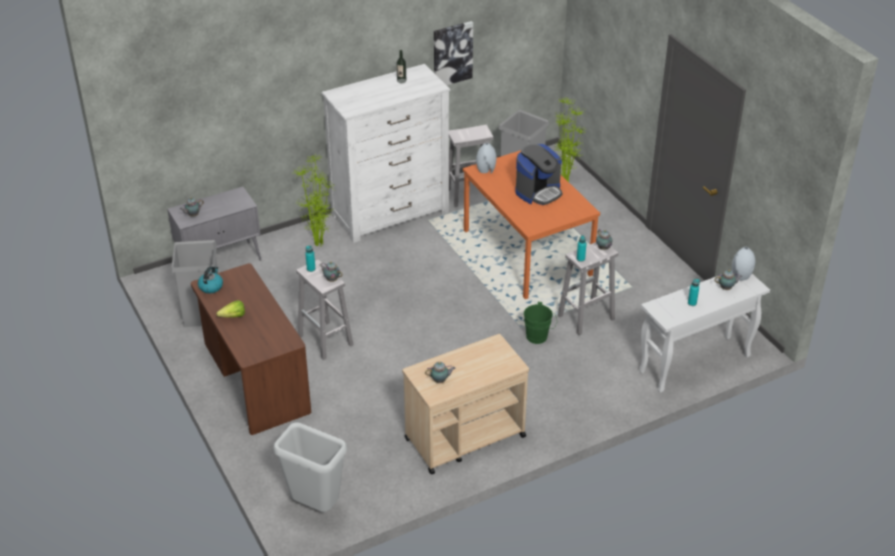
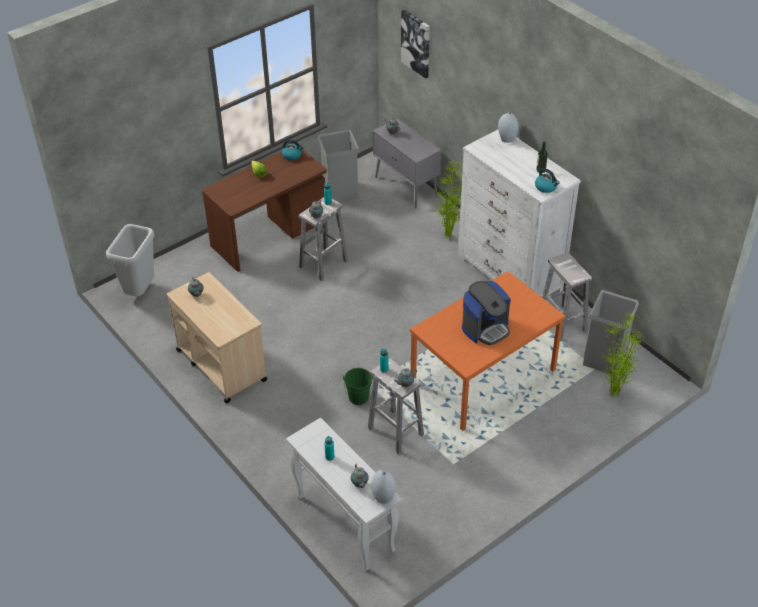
camera: 80 degrees right, 5 degrees up
(429, 82) = (546, 187): none -> kettle
(452, 54) = (607, 195): picture -> picture (416, 43)
(486, 170) = (509, 287): grey vase -> grey vase (507, 139)
(538, 192) = (485, 328): coffee machine -> coffee machine turned 75 degrees counterclockwise

